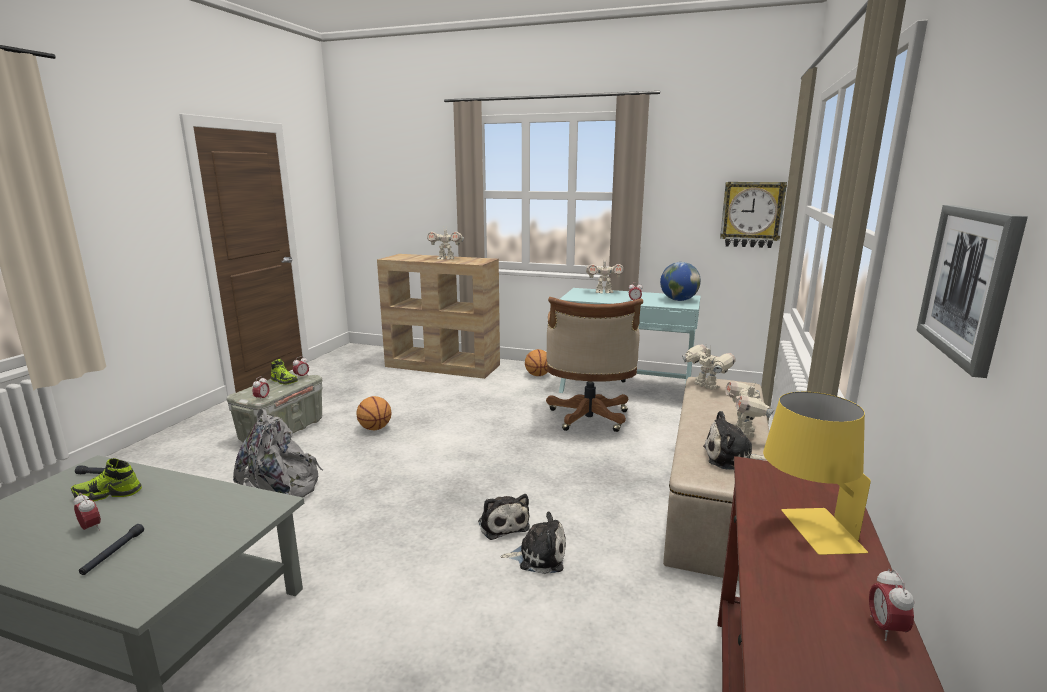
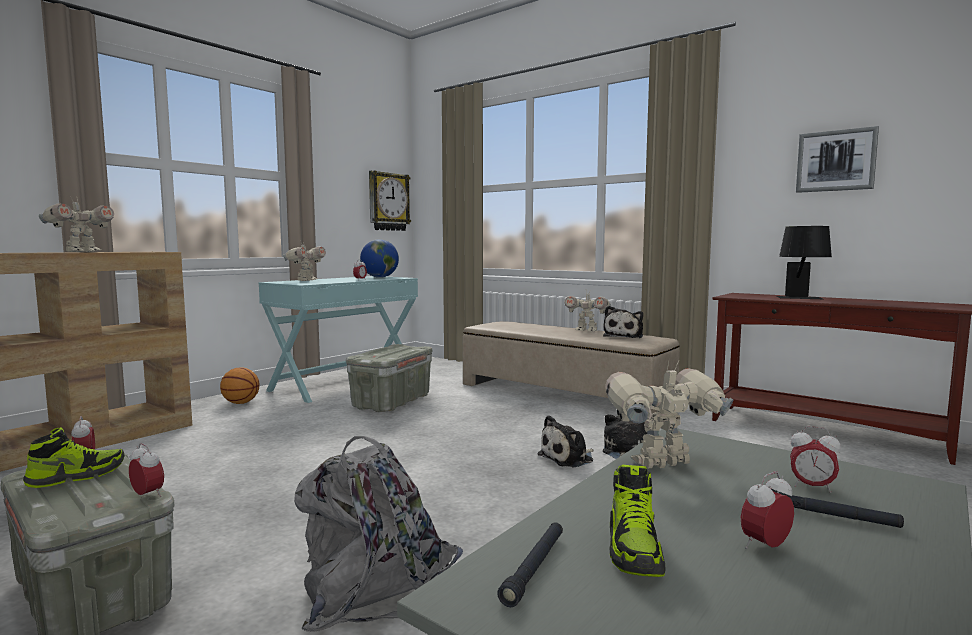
camera: 70 degrees left, 10 degrees down
(375, 428) = (242, 502): basketball -> none
(502, 524) = (568, 458): plush toy -> plush toy turned 150 degrees clockwise
(589, 418) = (392, 402): office chair -> grey storage box
(705, 387) = (497, 326): toy robot -> toy robot (663, 464)
(805, 530) = (801, 298): yellow table lamp -> black table lamp
(885, 629) = (880, 300): alarm clock -> alarm clock (812, 487)

